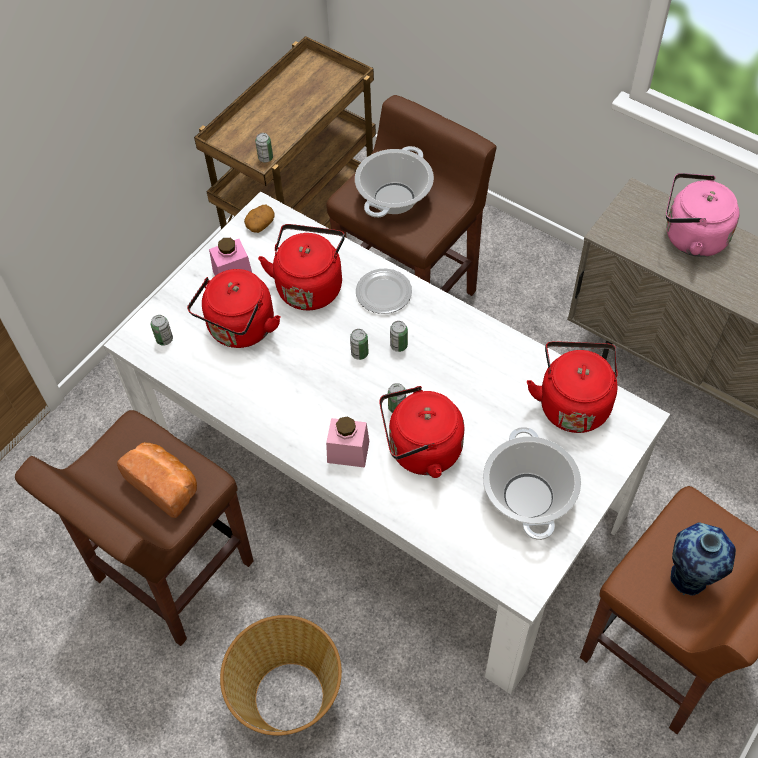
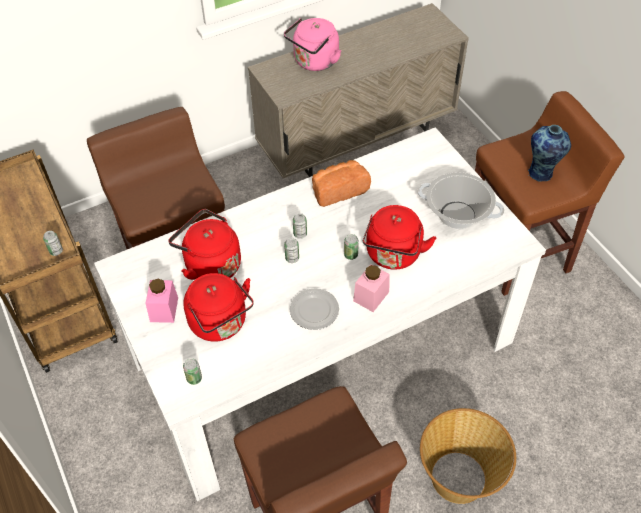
camera: 65 degrees left, 5 degrees down
(165, 485) = (323, 433): bread -> bread (338, 190)
(260, 224) = (127, 274): potato -> none
(383, 292) = (248, 225): plate -> plate (314, 310)
(394, 198) = (159, 192): cooking pot -> none
(573, 402) = (401, 165): red kettle -> none

